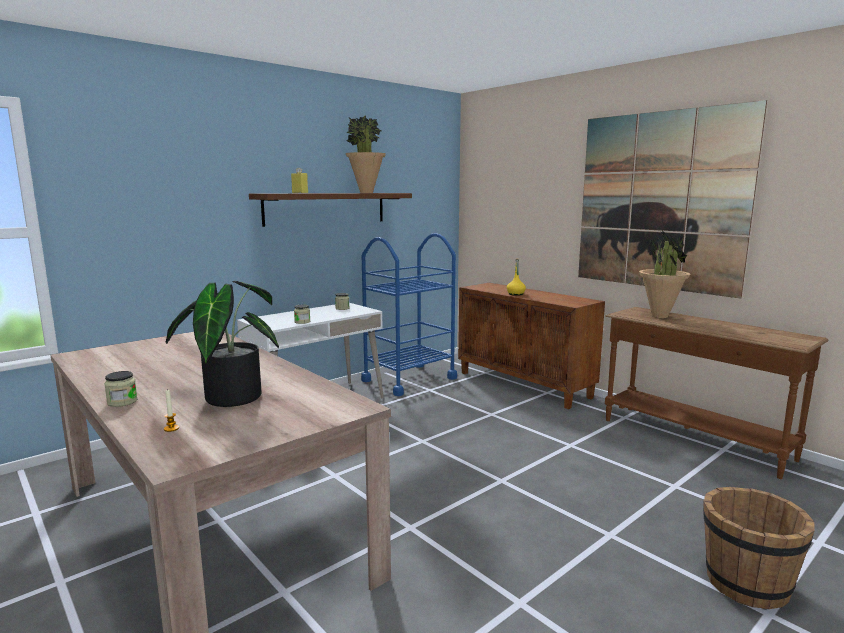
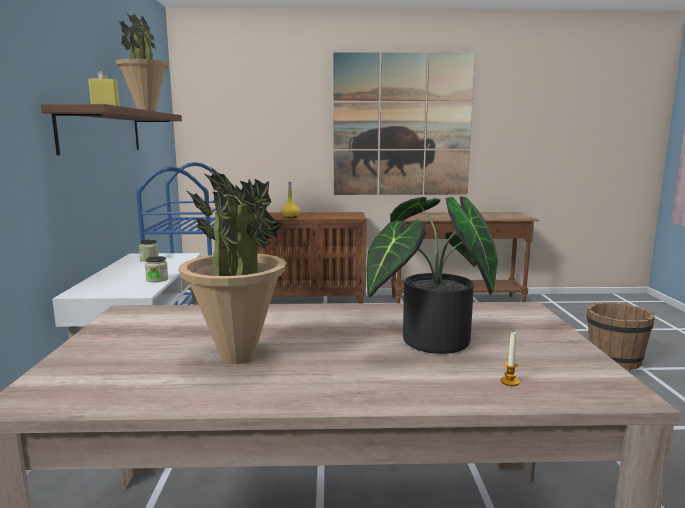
camera: 50 degrees left, 0 degrees up
(122, 402) = (368, 394): jar -> none
(660, 316) = (425, 215): potted plant -> potted plant (238, 357)

